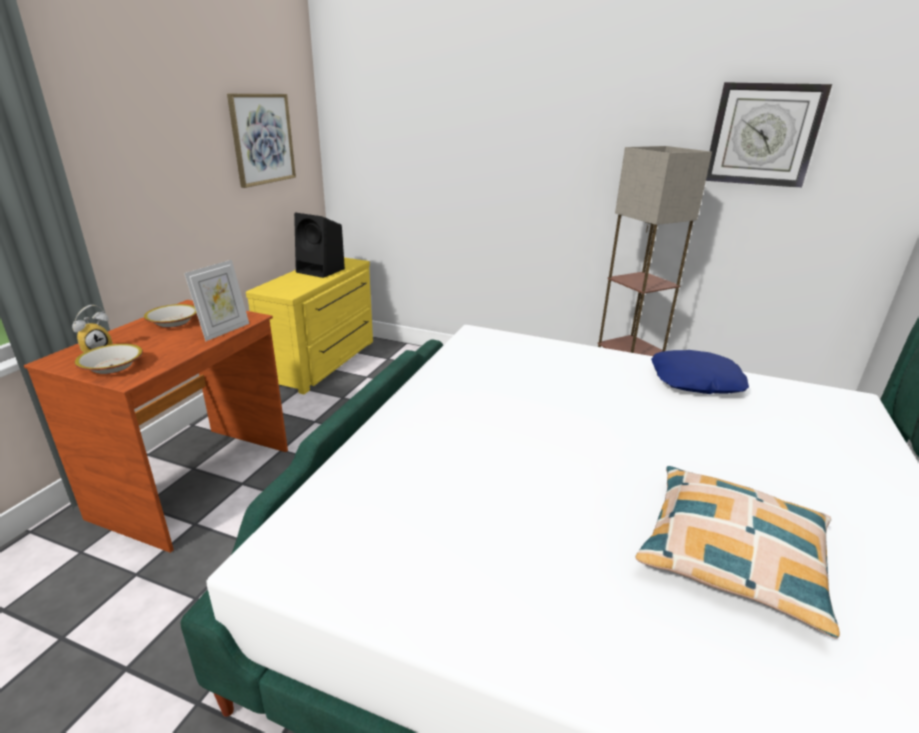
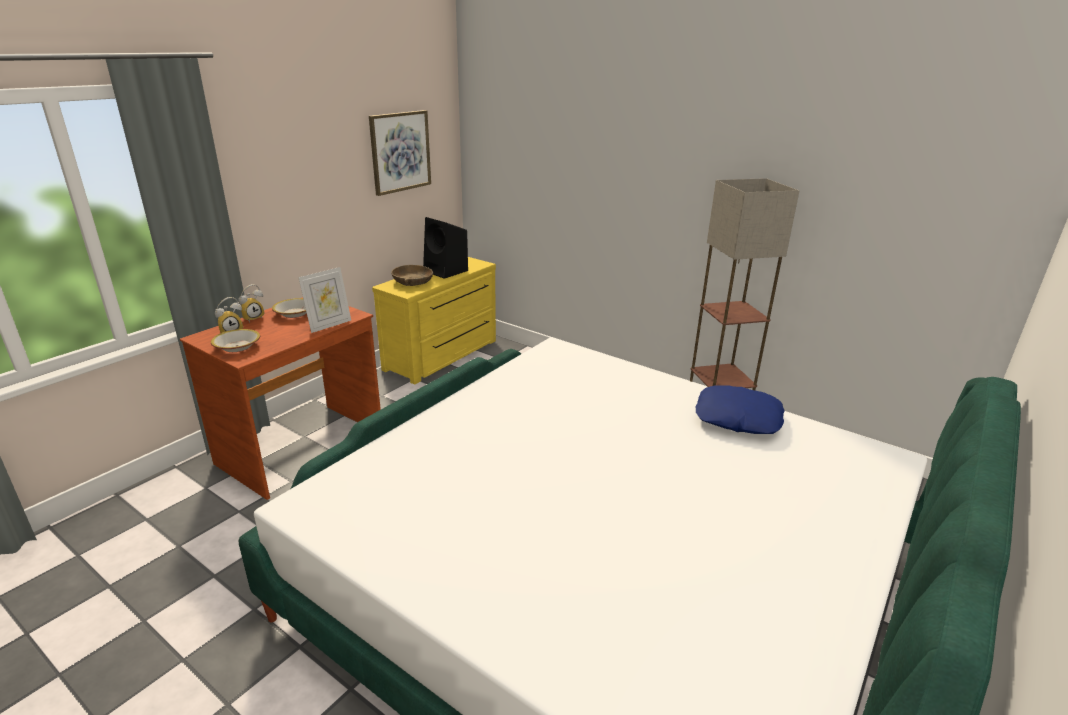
camera: 15 degrees right, 0 degrees up
(120, 331) = (253, 318): none -> alarm clock
(290, 283) = (413, 281): none -> brown bowl
(731, 554) = (649, 566): pillow -> none
(763, 135) = (868, 173): wall clock -> none

